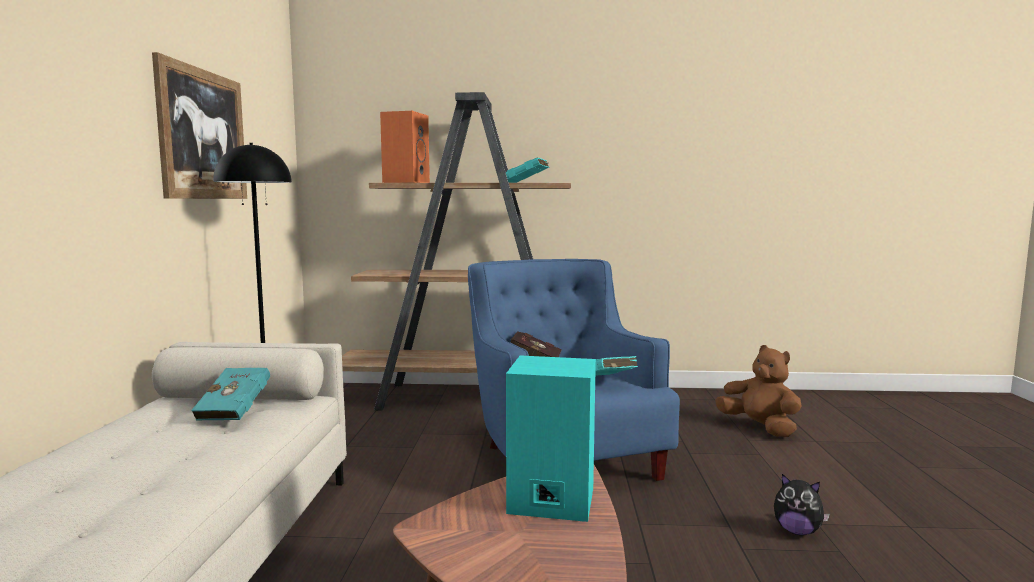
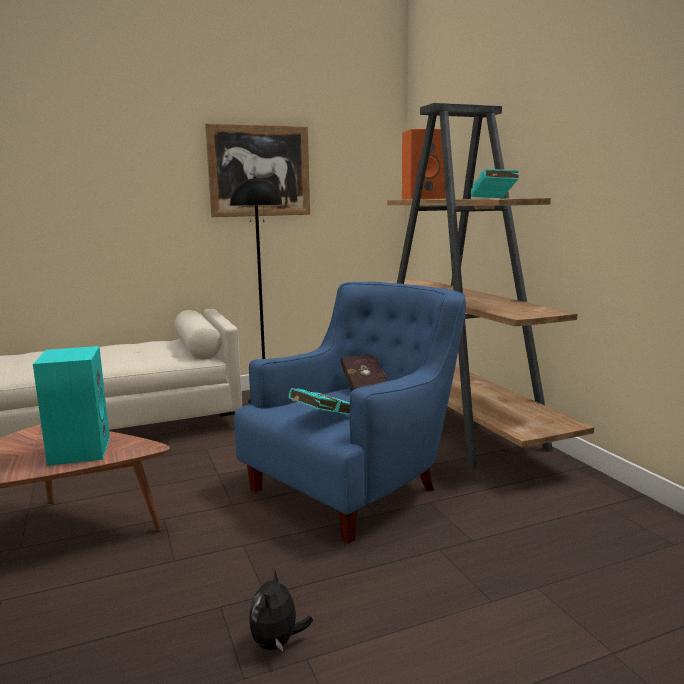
camera: 65 degrees right, 5 degrees up
(237, 410) = (163, 352): turquoise book -> none
(760, 427) = (600, 594): brown plush toy -> none

